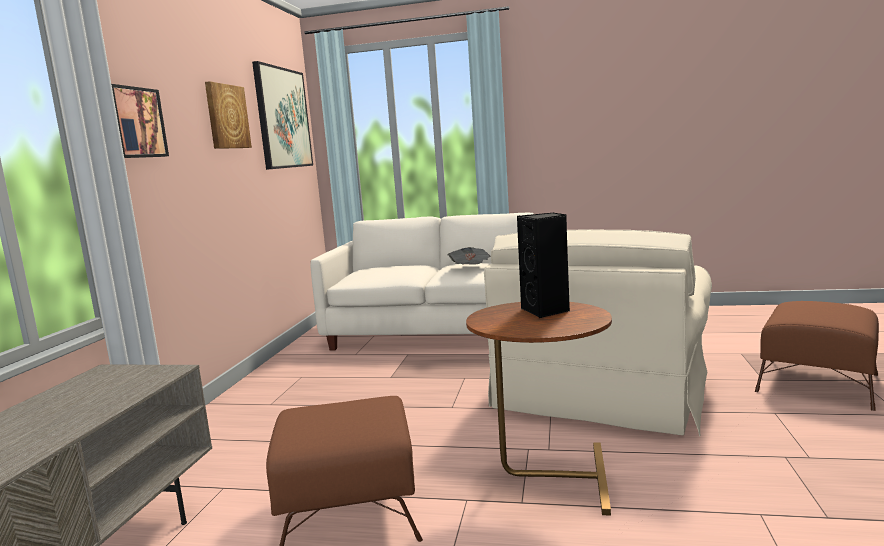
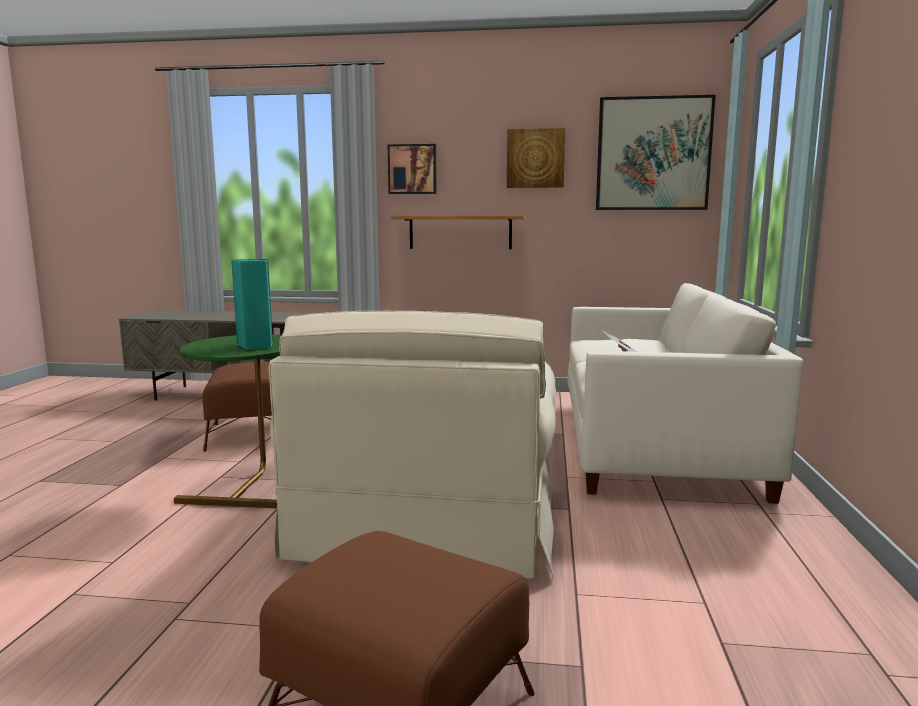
camera: 85 degrees right, 0 degrees up
(189, 204) = (460, 232): none -> shelf
(546, 311) = (256, 346): black speaker -> turquoise speaker
(546, 476) = (250, 485): brown side table -> green side table
(601, 390) = (426, 521): beige armchair -> beige armchair turned 105 degrees counterclockwise

